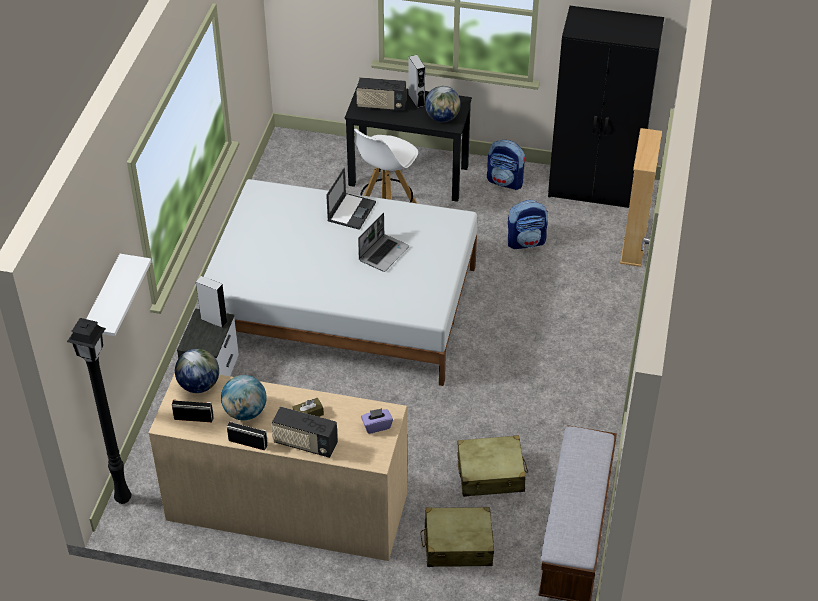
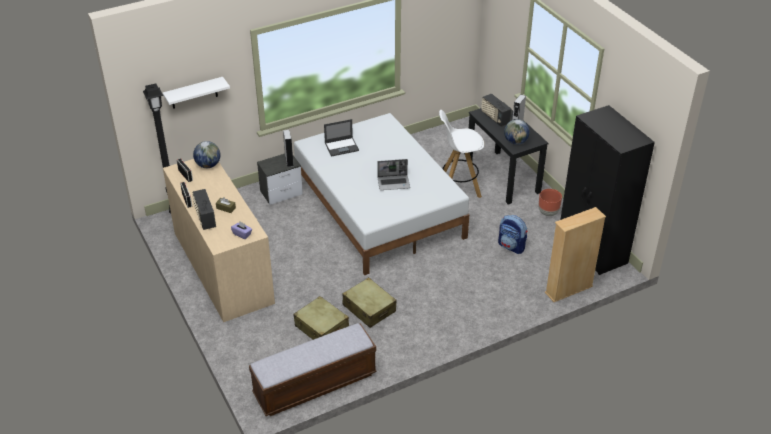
camera: 50 degrees right, 5 degrees down
(245, 412) = (206, 188): globe -> none
(351, 211) = (411, 156): laptop -> laptop (342, 147)
(457, 545) = (259, 342): beige suitcase -> beige suitcase (369, 308)
(505, 181) = (548, 213): backpack -> brown planter

